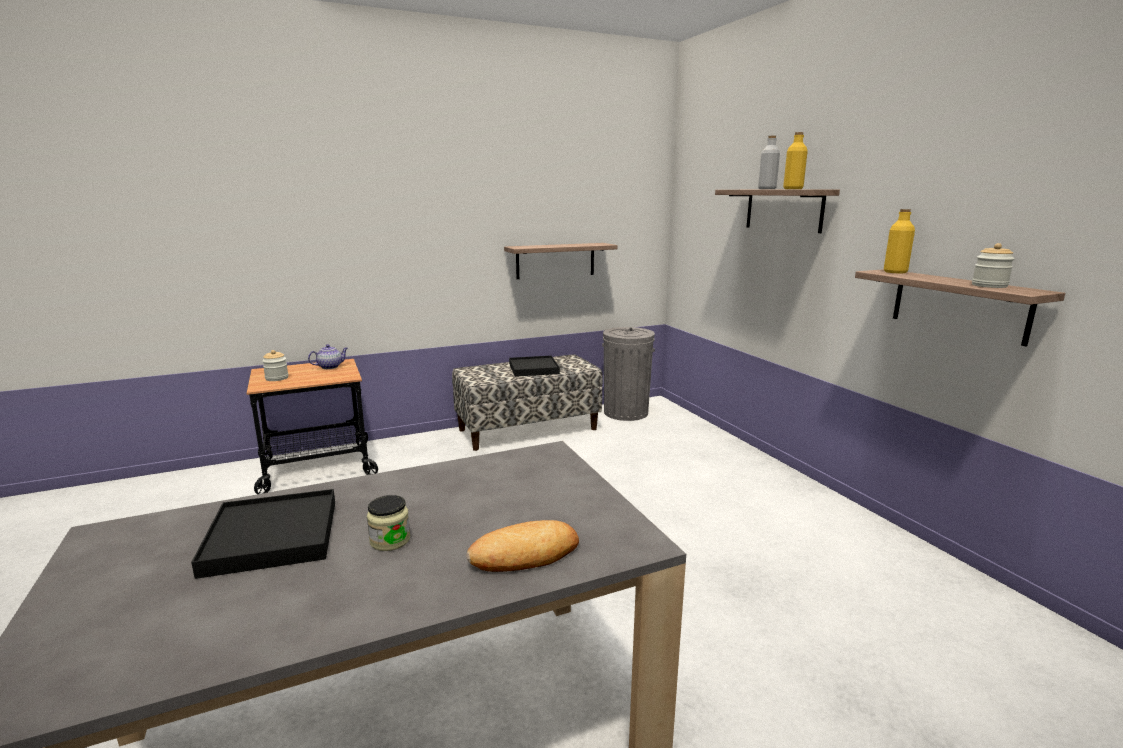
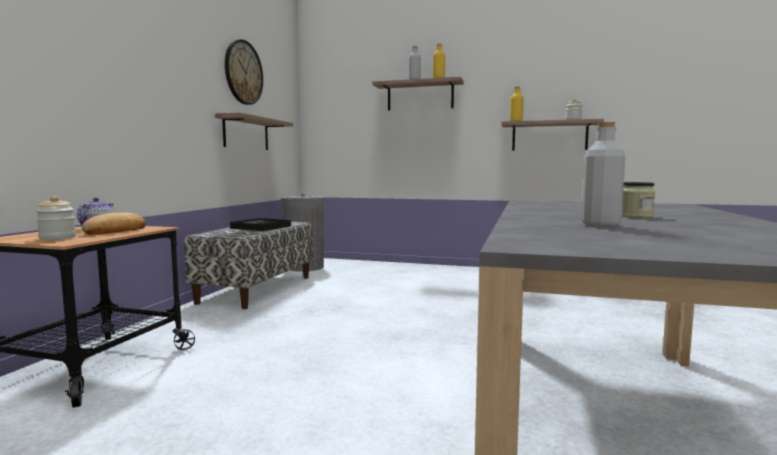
camera: 50 degrees left, 10 degrees down
(272, 537) = (600, 225): black tray -> grey bottle
(525, 554) = (677, 210): bread -> bread (116, 231)
(554, 193) = (243, 72): none -> wall clock

